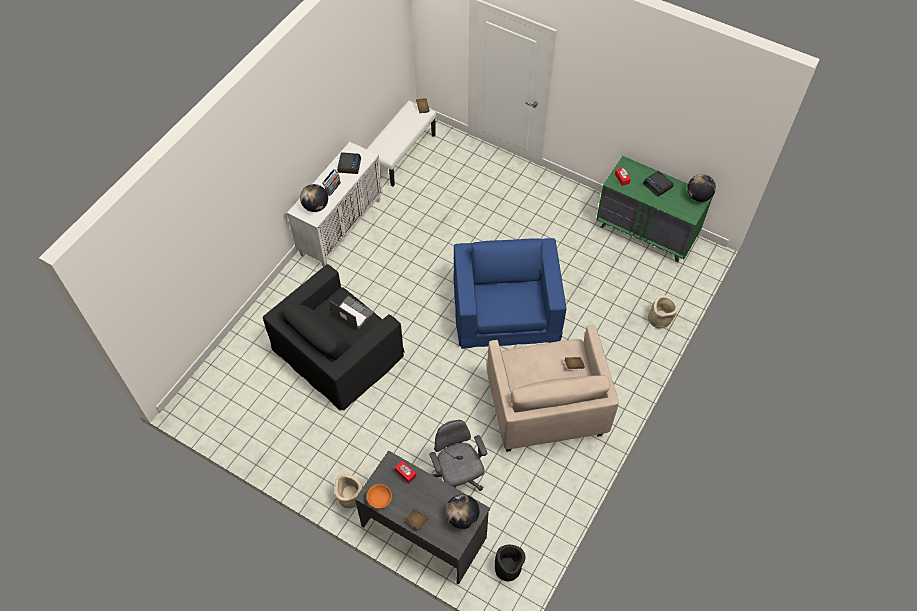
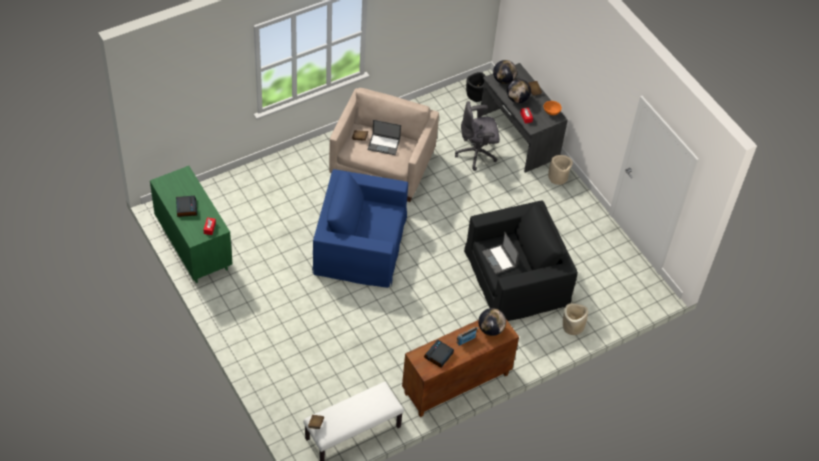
camera: 155 degrees left, 5 degrees down
(341, 226) = (456, 385): white cabinet -> brown cabinet
(457, 478) = (476, 154): grey office chair -> grey office chair turned 75 degrees clockwise
(506, 308) = (360, 244): blue armchair -> blue armchair turned 75 degrees clockwise
(543, 370) = (384, 144): none -> laptop
(659, 319) = (248, 179): beige planter -> beige planter (572, 326)
(698, 196) = (163, 184): globe -> globe (517, 99)

